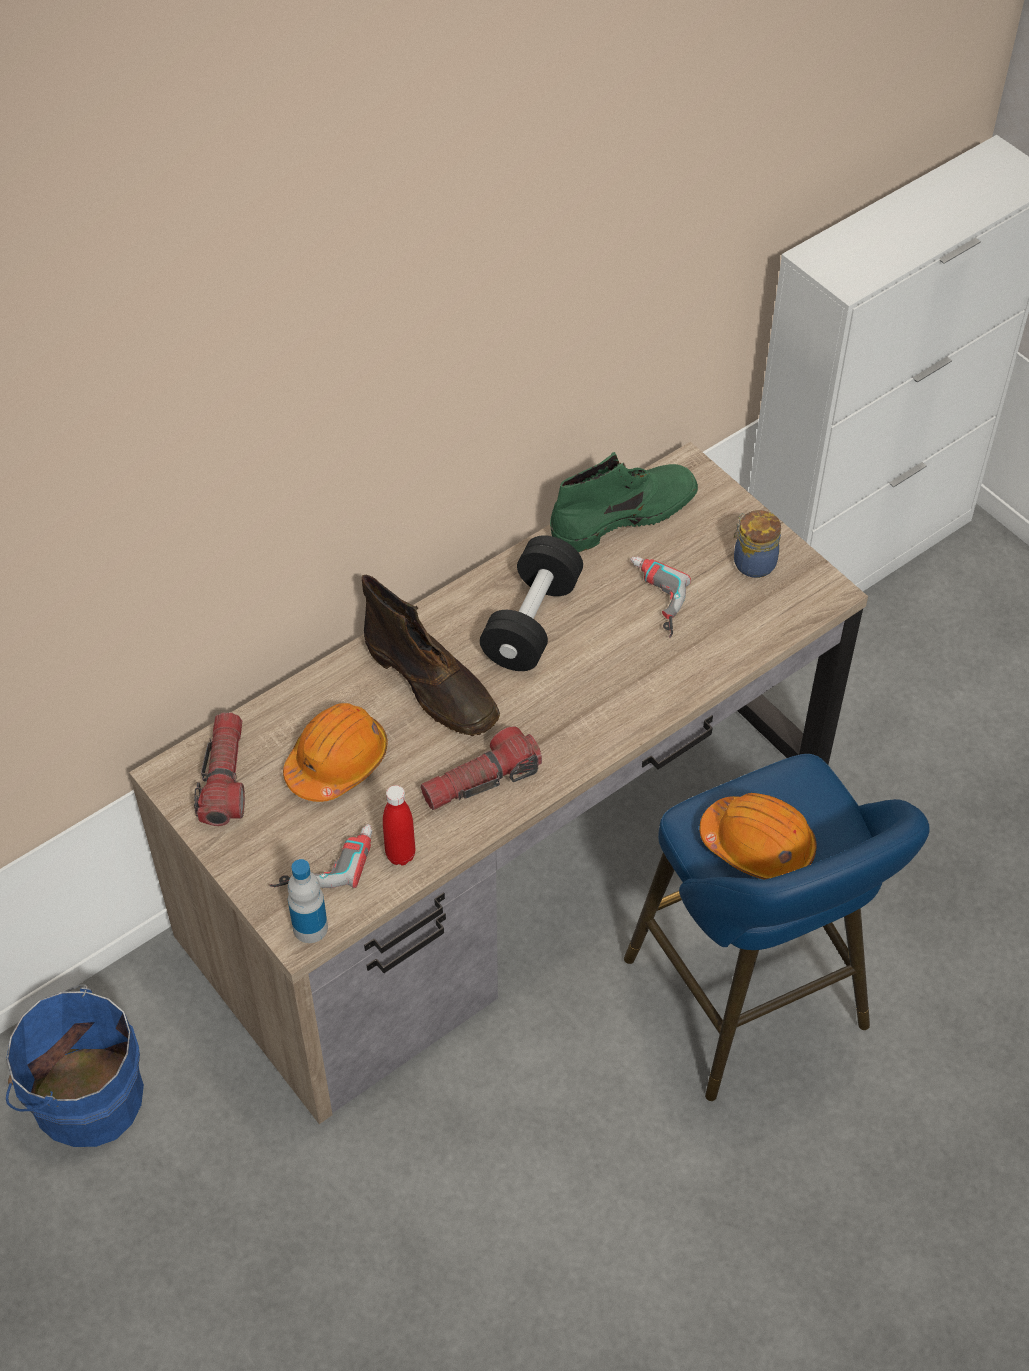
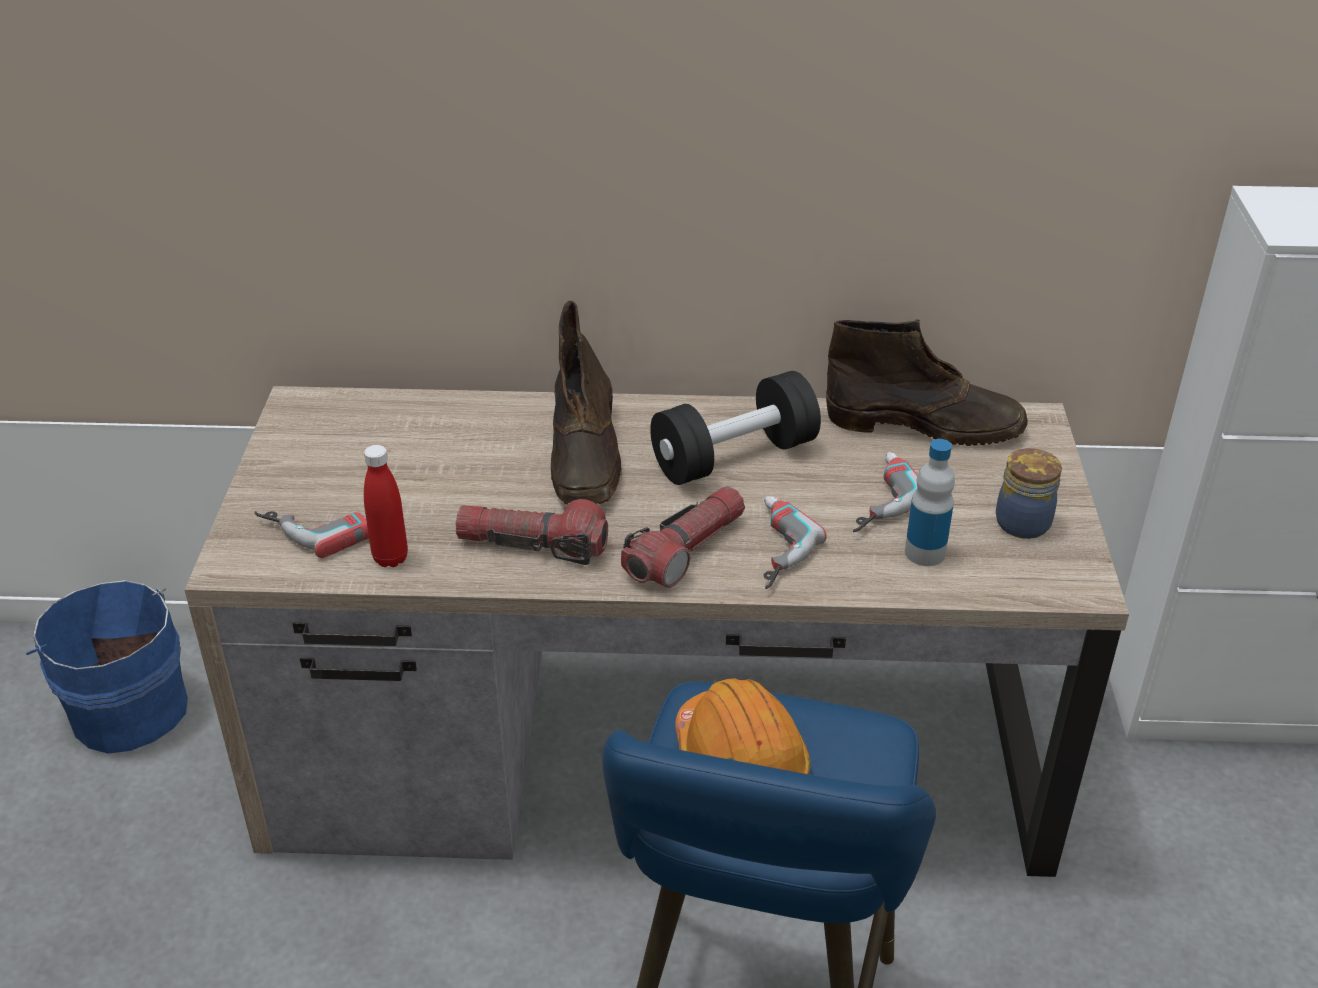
camera: 40 degrees right, 15 degrees down
(225, 779) = (332, 427): flashlight -> flashlight (685, 551)
(310, 927) = (246, 565): bottle -> bottle (925, 553)
(337, 762) = (433, 464): orange hard hat -> none
(625, 515) = (926, 425): green boot -> brown boot
(627, 683) = (768, 547): none -> power drill

